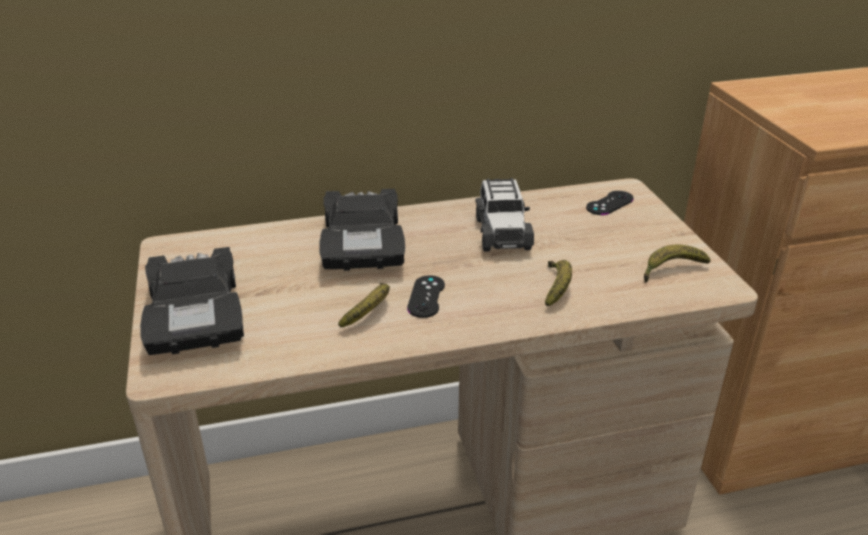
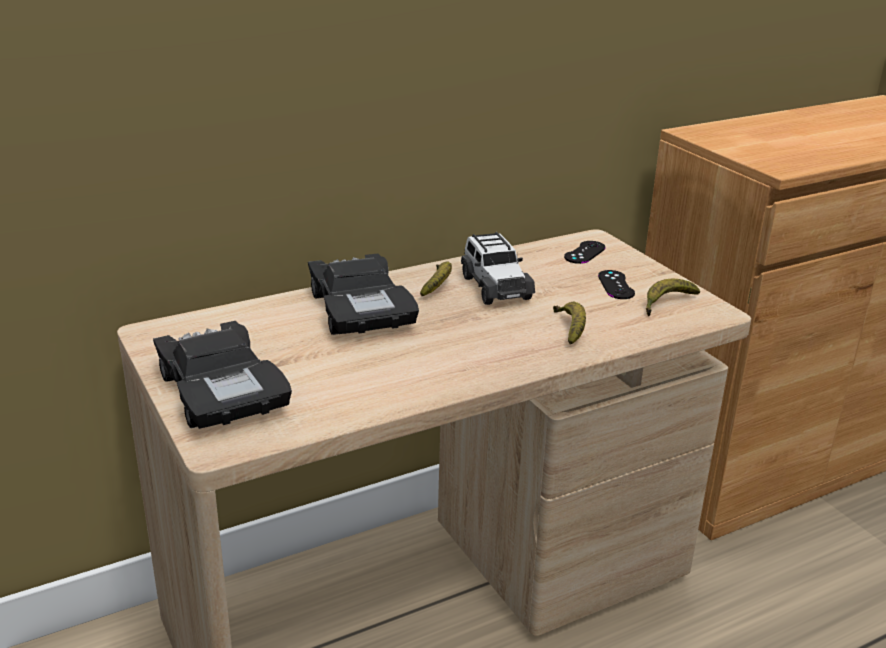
camera: 15 degrees left, 5 degrees down
(370, 311) = (401, 368): banana -> banana (438, 285)
(426, 296) = (449, 349): black game controller -> black game controller (616, 285)

